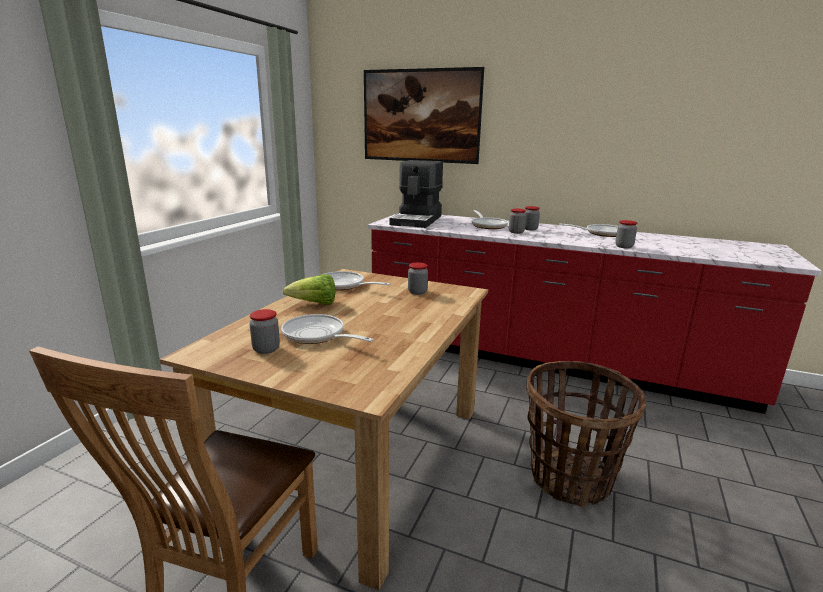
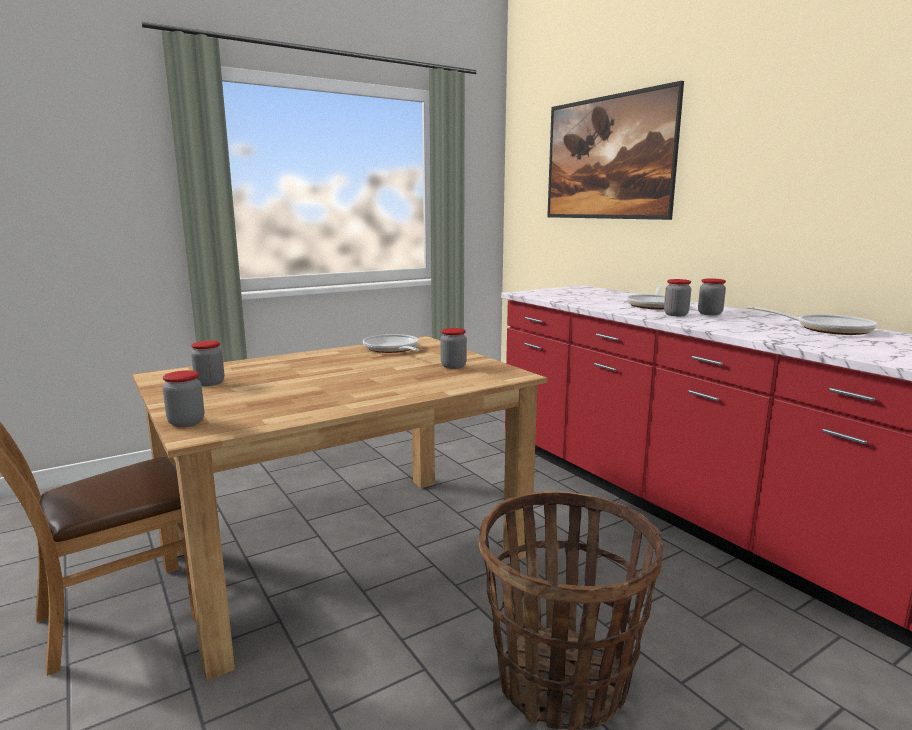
camera: 35 degrees right, 5 degrees down
(314, 304) = (328, 359): lettuce -> none
(317, 336) = (270, 382): frying pan -> none
(417, 220) = (571, 294): coffee machine -> none
(624, 246) = (817, 346): jar -> jar (186, 422)

